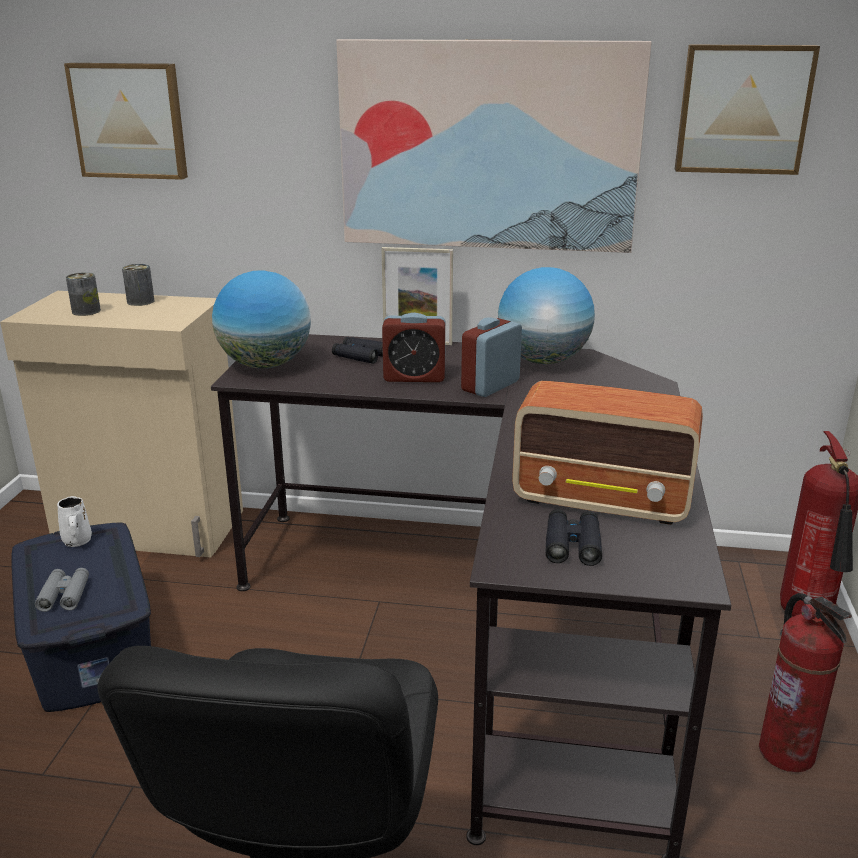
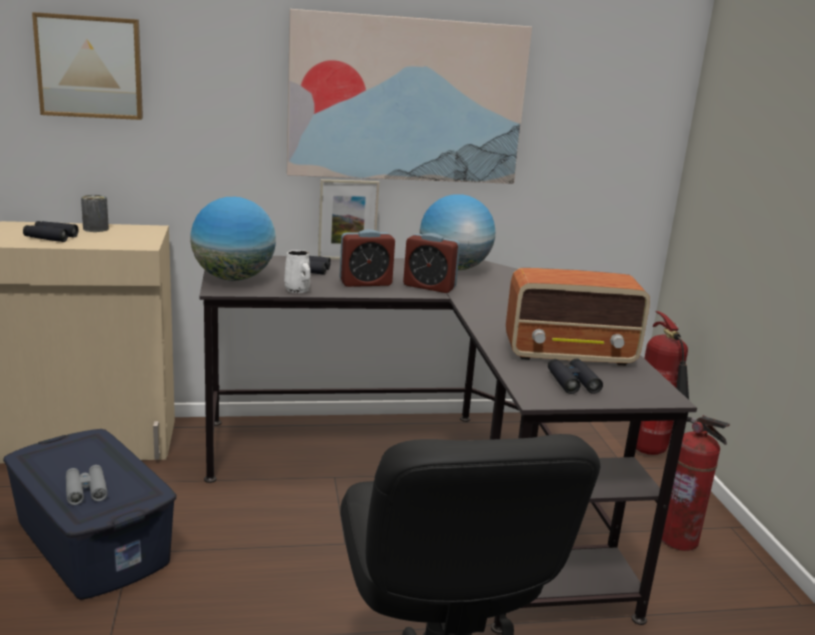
camera: 20 degrees left, 5 degrees down
(77, 541) = (68, 447): white mug -> white mug (298, 290)
(86, 311) = (51, 237): can -> black binoculars
(490, 386) = (429, 286): alarm clock -> alarm clock turned 90 degrees counterclockwise
(742, 109) = (590, 79): picture -> none

